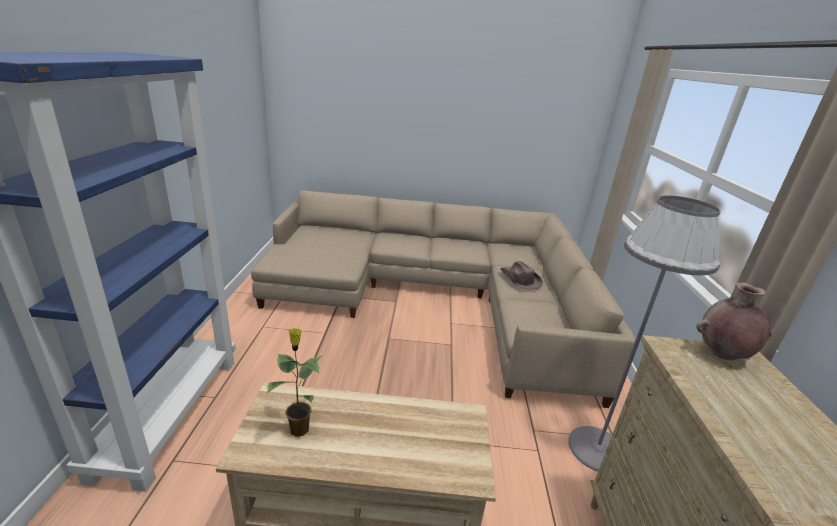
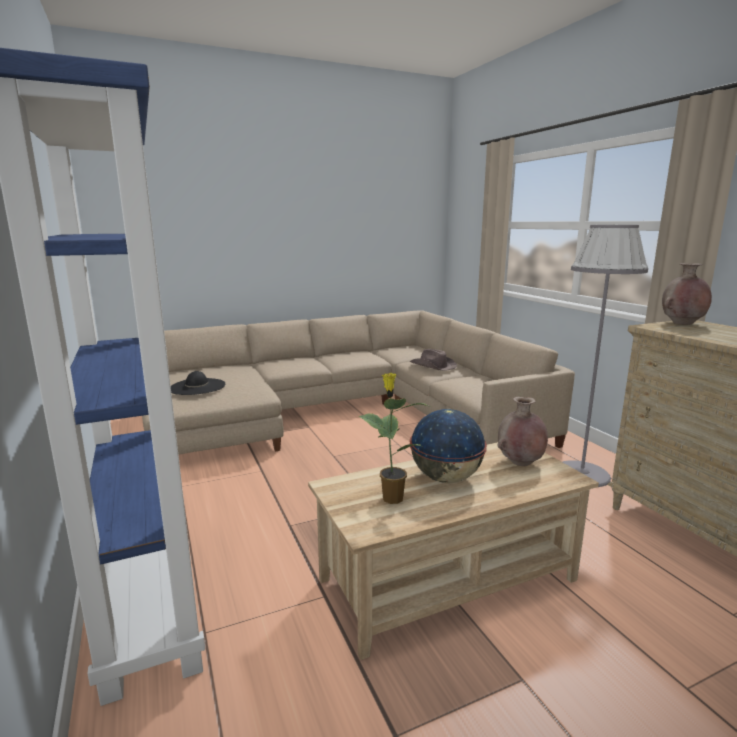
camera: 25 degrees left, 10 degrees down
(308, 248) = (197, 386): none -> black hat
(364, 426) = (446, 478): none -> globe
(448, 437) = (520, 463): none -> brown vase

